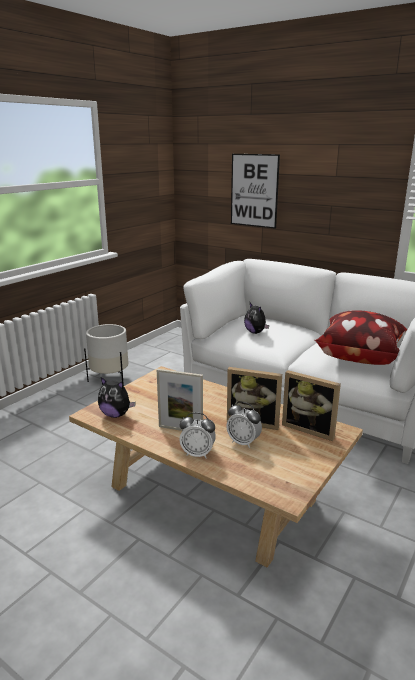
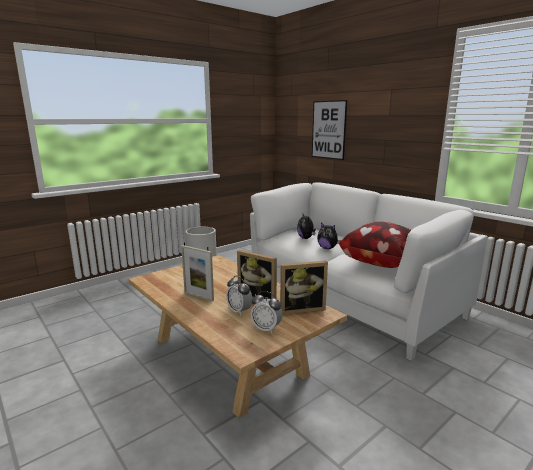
camera: 15 degrees right, 5 degrees down
(116, 414) = (160, 281): plush toy -> plush toy (327, 248)
(197, 454) = (198, 314): alarm clock -> alarm clock (266, 329)
(310, 428) = (301, 308): picture frame -> picture frame turned 60 degrees counterclockwise

